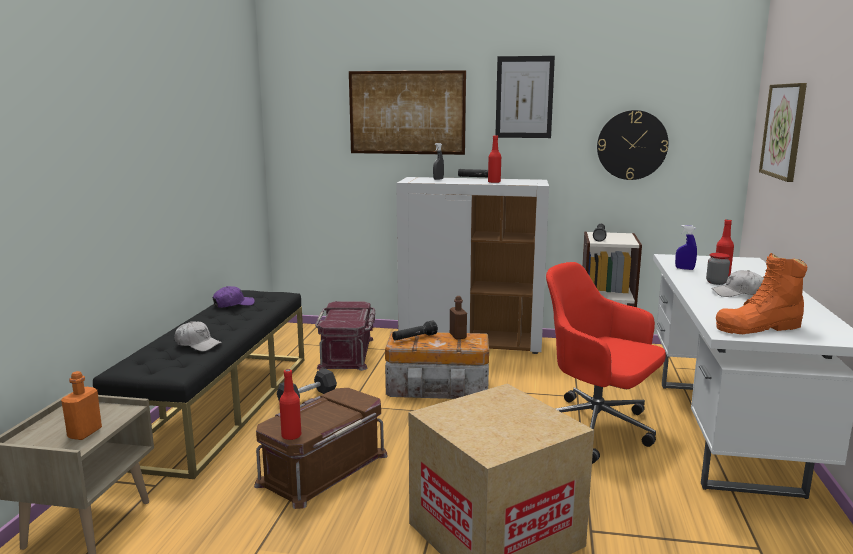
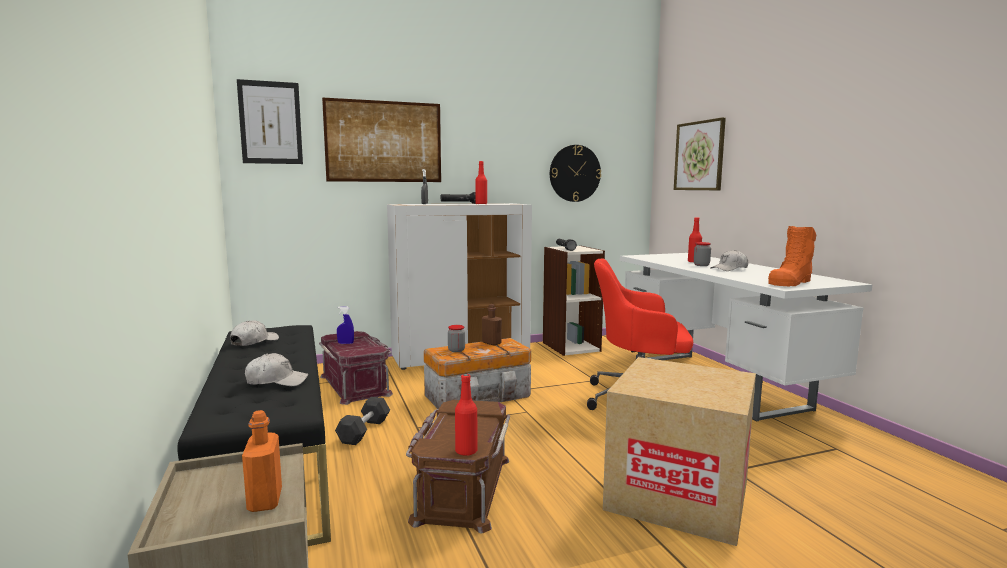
camera: 30 degrees left, 5 degrees down
(233, 304) = (254, 342): purple cap -> white cap
(414, 338) = (456, 350): black flashlight -> jar
(524, 97) = (490, 131): picture -> picture (270, 123)
(684, 269) = (662, 260): blue spray bottle -> blue spray bottle (345, 343)

